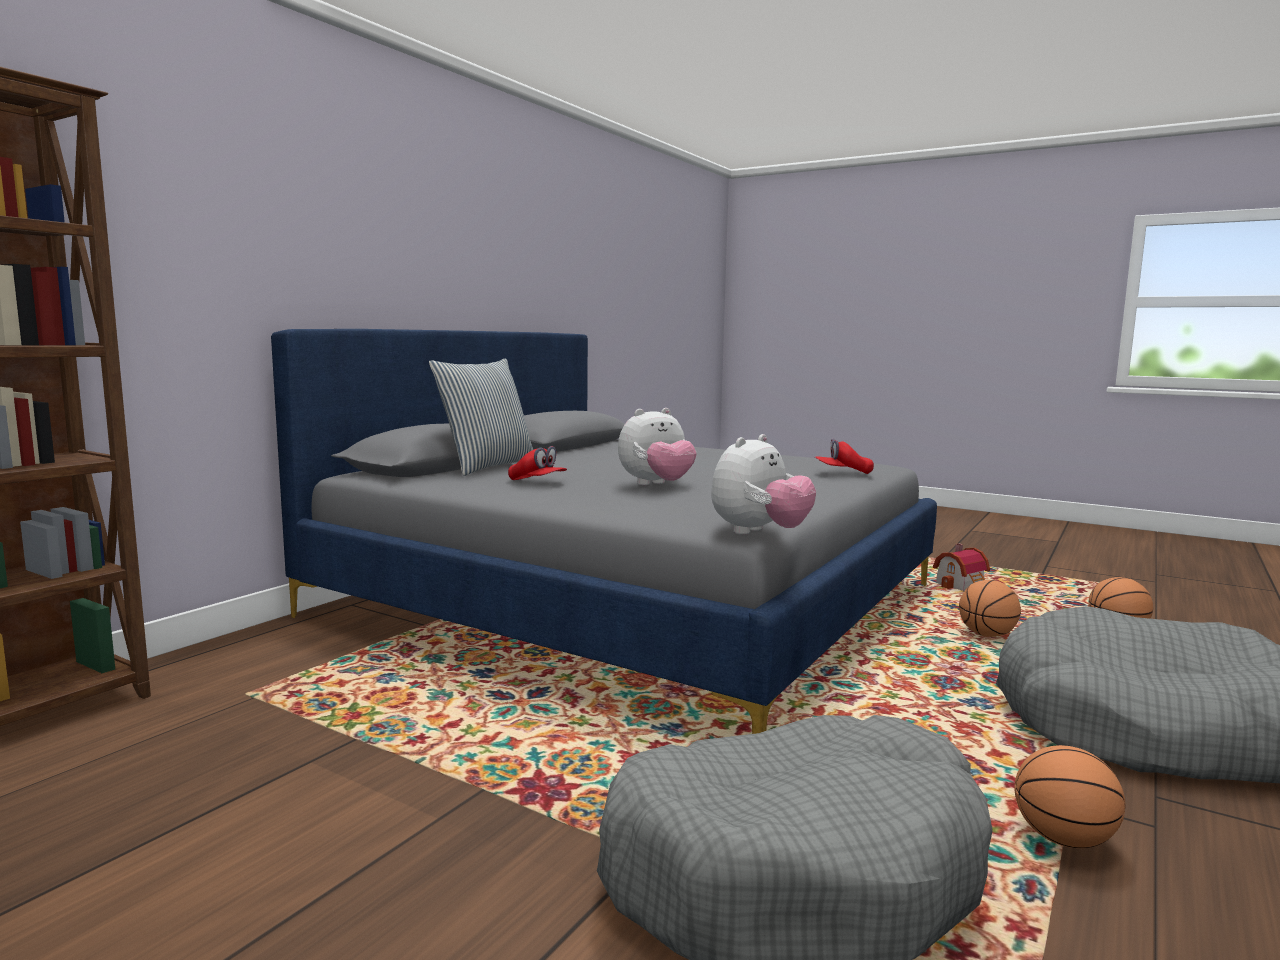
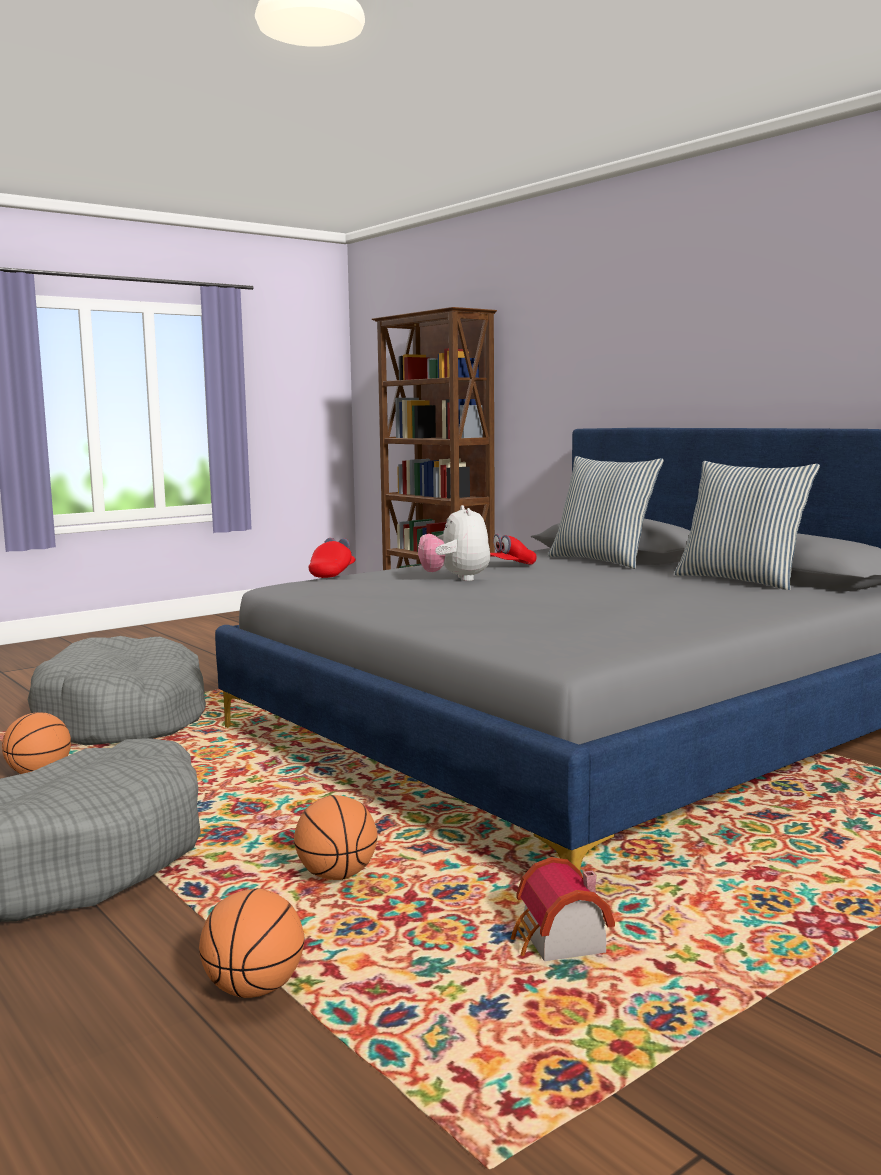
camera: 110 degrees right, 0 degrees up
(585, 449) = (741, 580): none -> pillow
(759, 533) = (268, 588): plush toy -> none
(843, 473) = (494, 629): red cap -> red cap (332, 574)

